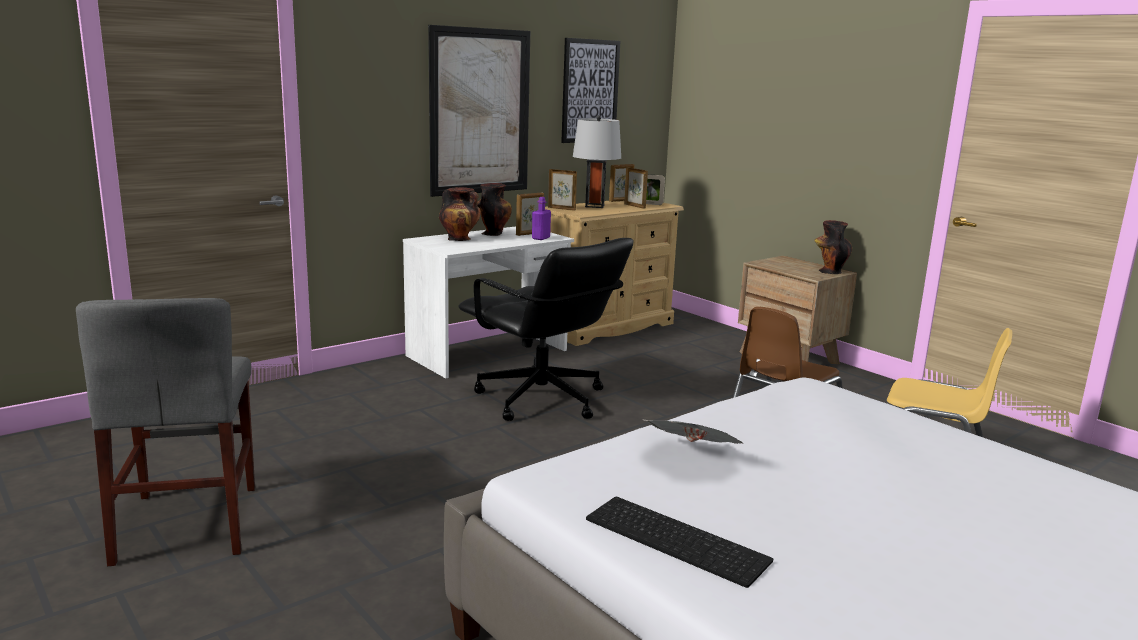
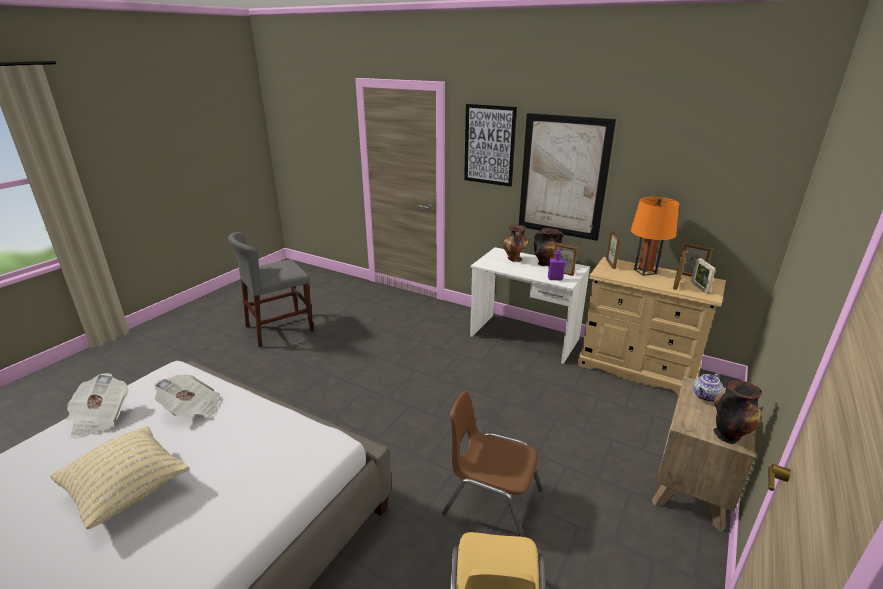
camera: 70 degrees right, 10 degrees up
(541, 400) = (465, 376): black office chair -> none
(590, 91) = (679, 174): picture -> picture (489, 145)
(594, 206) = (645, 271): grey table lamp -> orange table lamp
(679, 539) = (100, 418): keyboard -> newspaper
(777, 264) = (705, 396): none -> teapot
(891, 501) = (128, 491): none -> beige pillow

